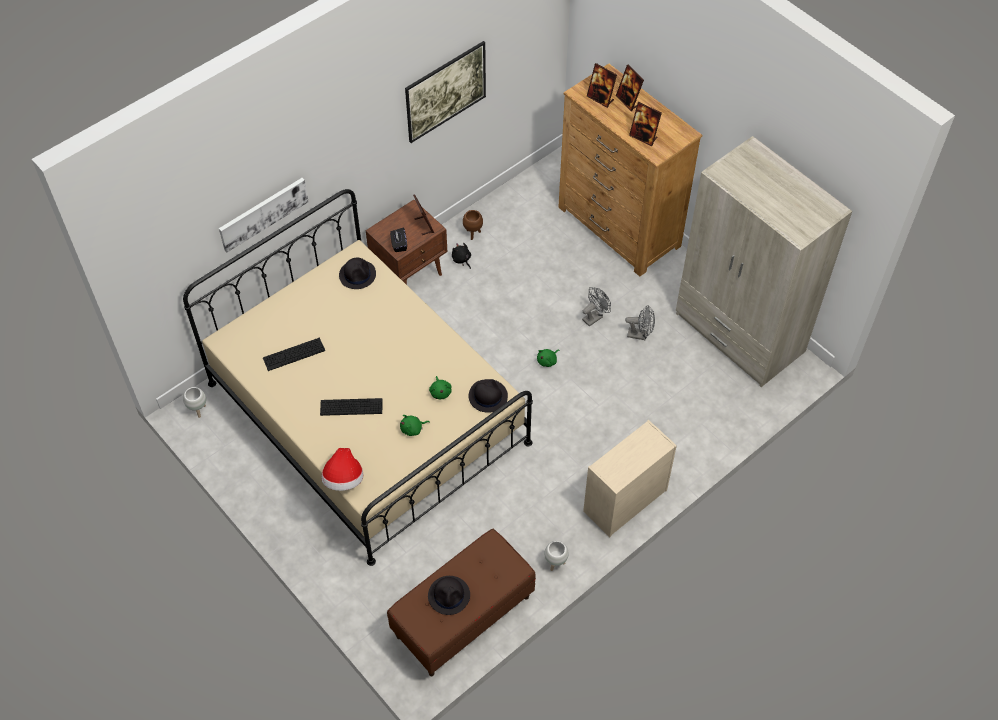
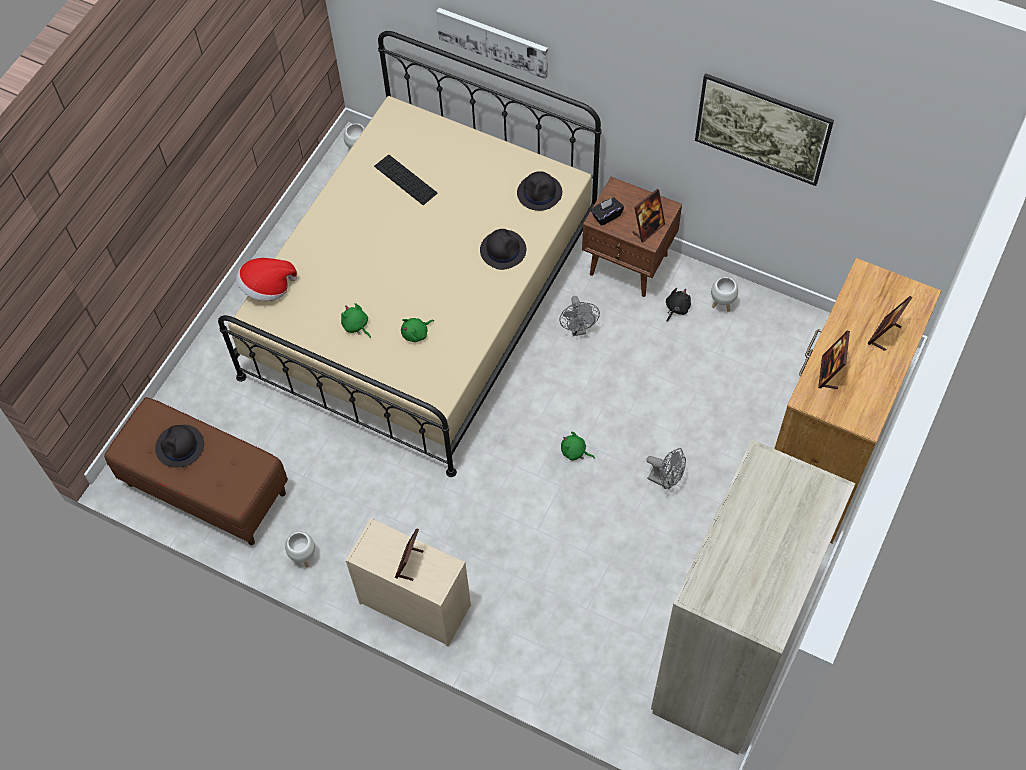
camera: 70 degrees right, 5 degrees up
(351, 407) = (360, 258): keyboard -> none
(473, 233) = (722, 305): brown planter -> white planter
(487, 396) = (431, 382): black hat -> black hat (503, 250)
(600, 98) = (869, 302): picture frame -> picture frame (409, 563)
(640, 335) = (663, 541): grey fan -> grey fan (578, 329)

